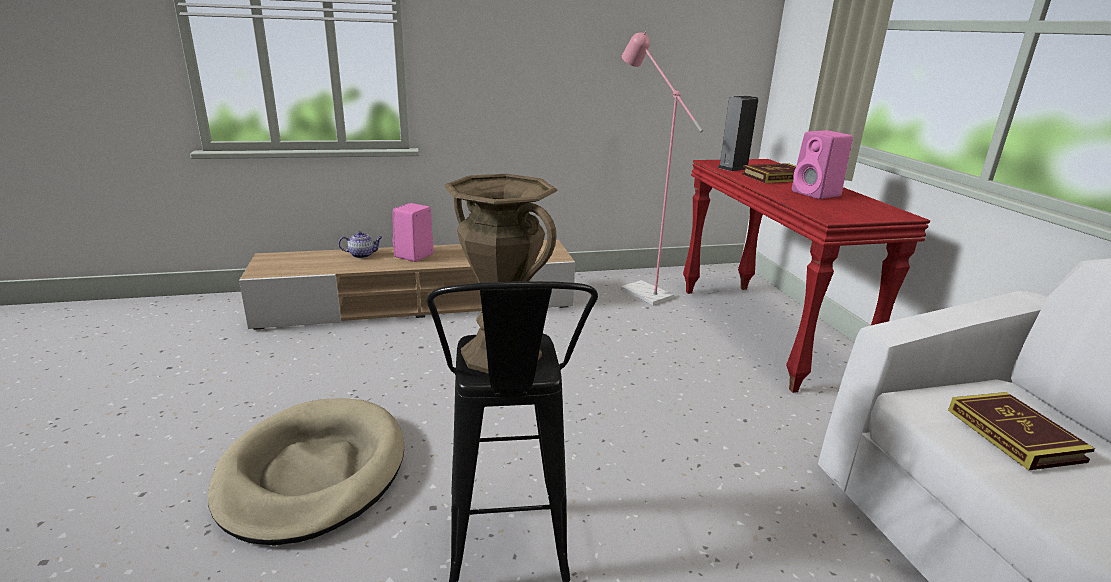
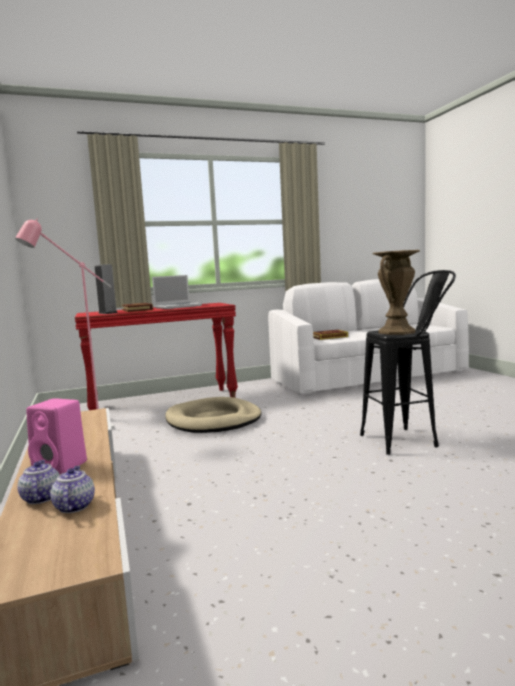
camera: 95 degrees left, 15 degrees down
(313, 473) = (398, 503): beige dog bed -> beige dog bed (214, 420)
(337, 264) = (74, 506): none -> teapot
(817, 194) = (178, 307): pink speaker -> laptop

